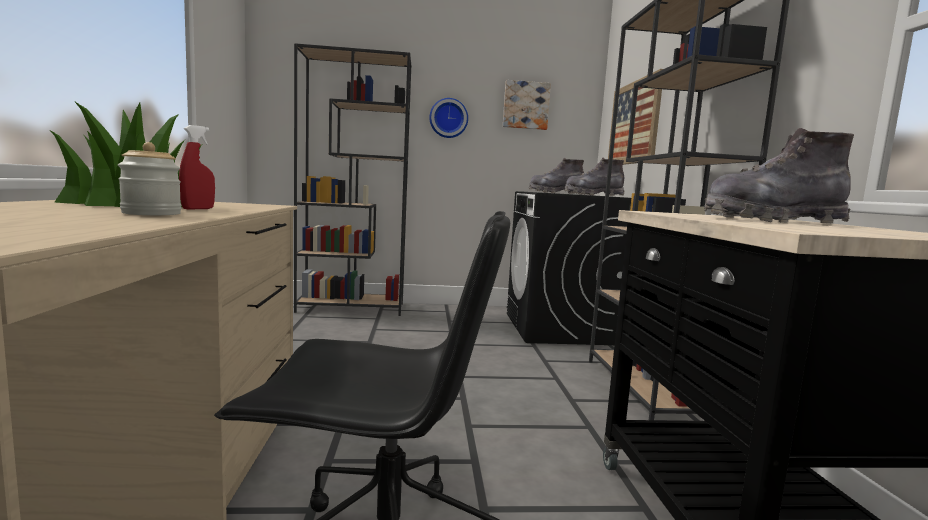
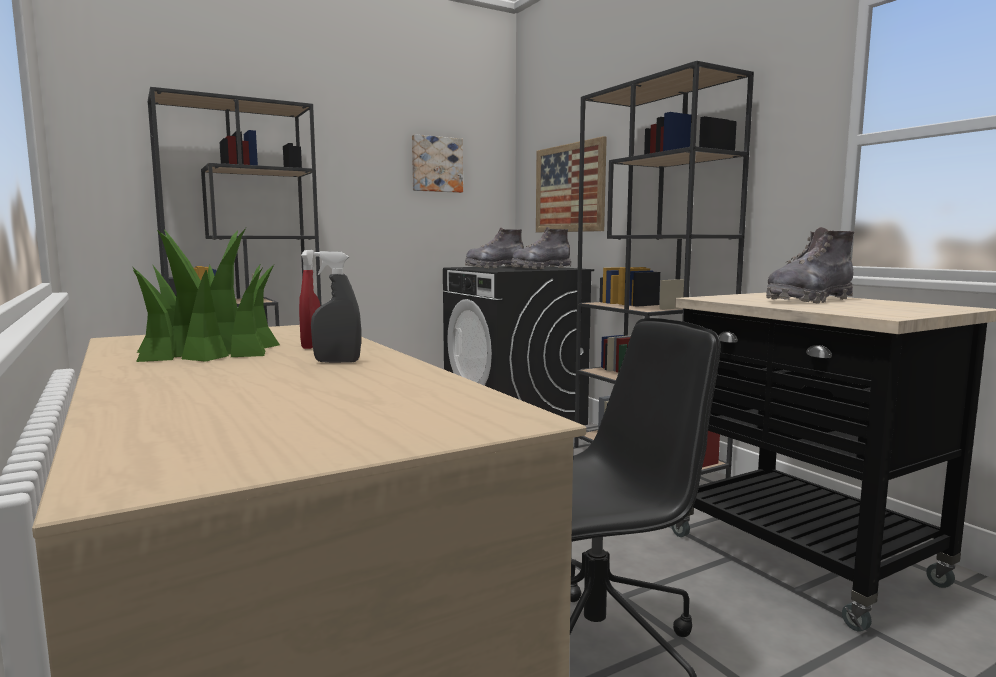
camera: 25 degrees left, 0 degrees up
(151, 213) = (337, 362): jar -> grey spray bottle
(448, 118) = (348, 181): wall clock -> none

